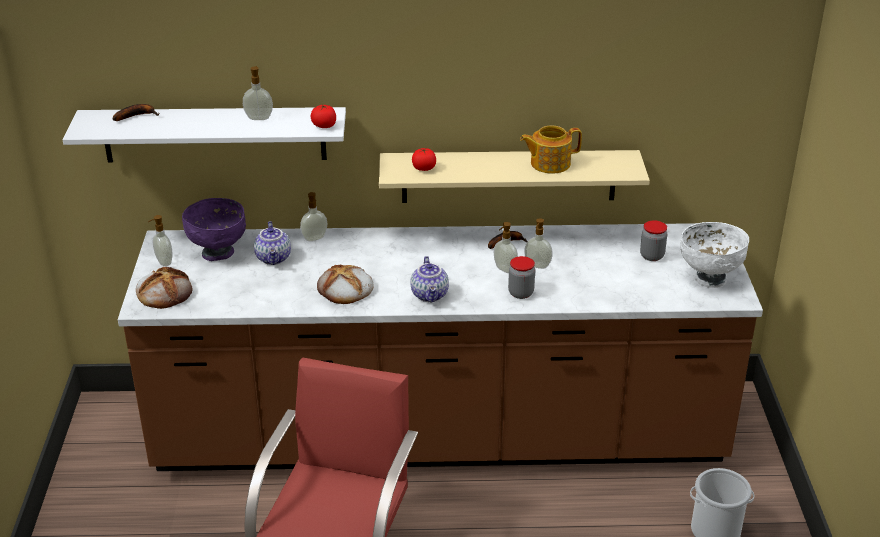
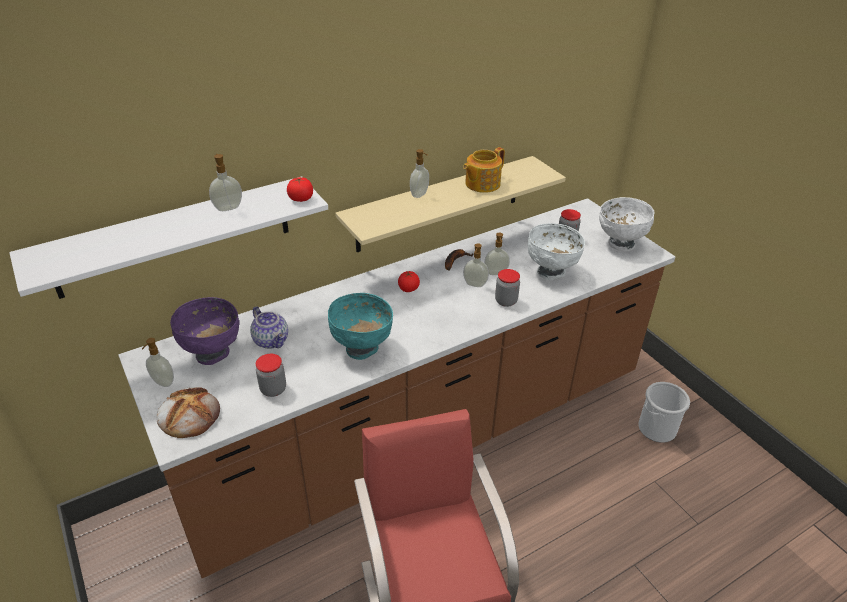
camera: 30 degrees left, 5 degrees up
(137, 116) = (90, 239): banana -> none
(243, 296) = (273, 389): none -> jar
(315, 238) = (294, 309): soap dispenser -> soap dispenser (420, 194)
(345, 289) = (362, 348): bread -> turquoise bowl
(424, 168) = (387, 216): tomato -> tomato (408, 289)
(430, 295) = (438, 328): teapot -> none
(598, 282) = (551, 272): none -> white bowl

